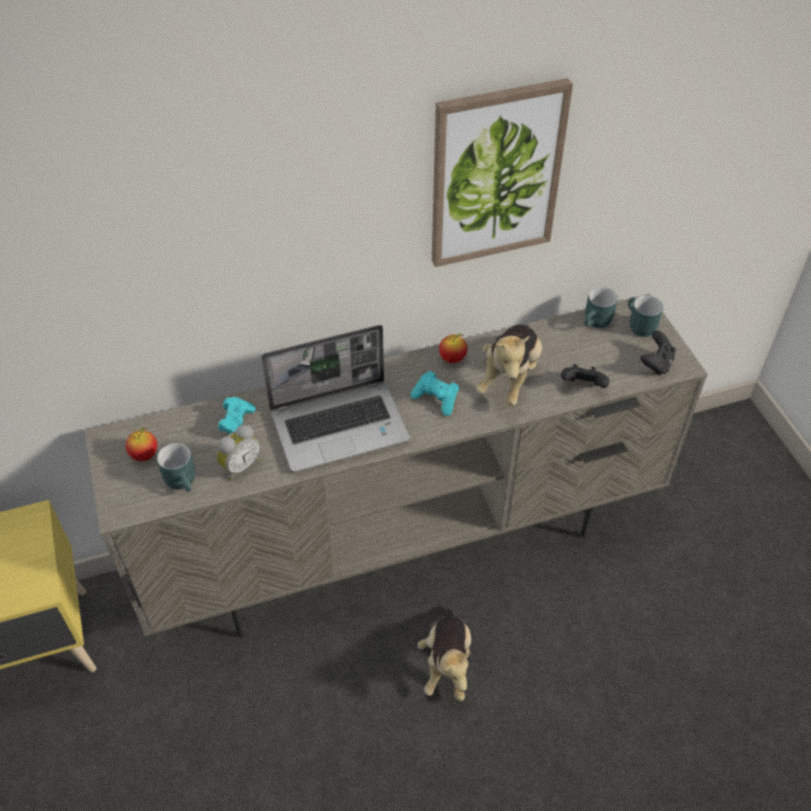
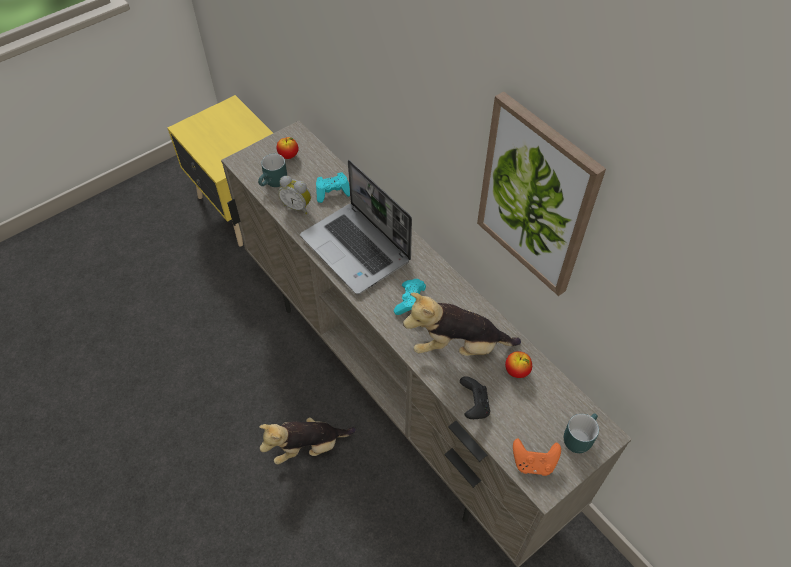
camera: 70 degrees right, 5 degrees up
(452, 358) = (459, 300): apple -> apple (517, 371)
(597, 323) = (562, 400): turquoise mug -> none
(656, 364) = (533, 463): black game controller -> orange game controller

